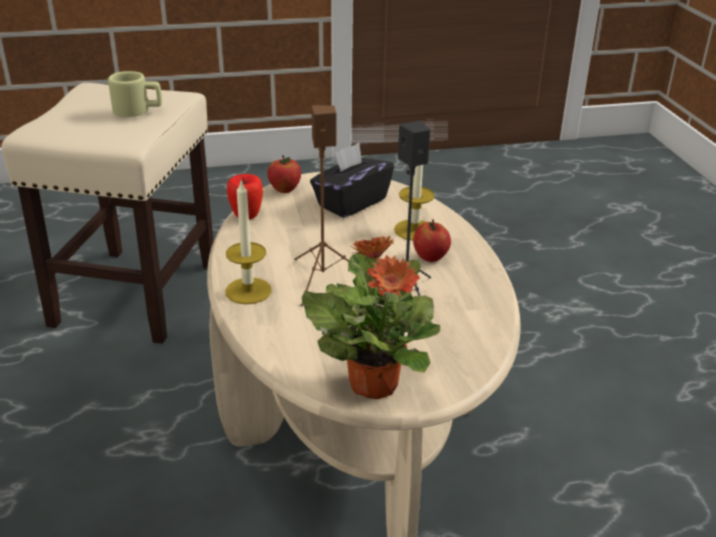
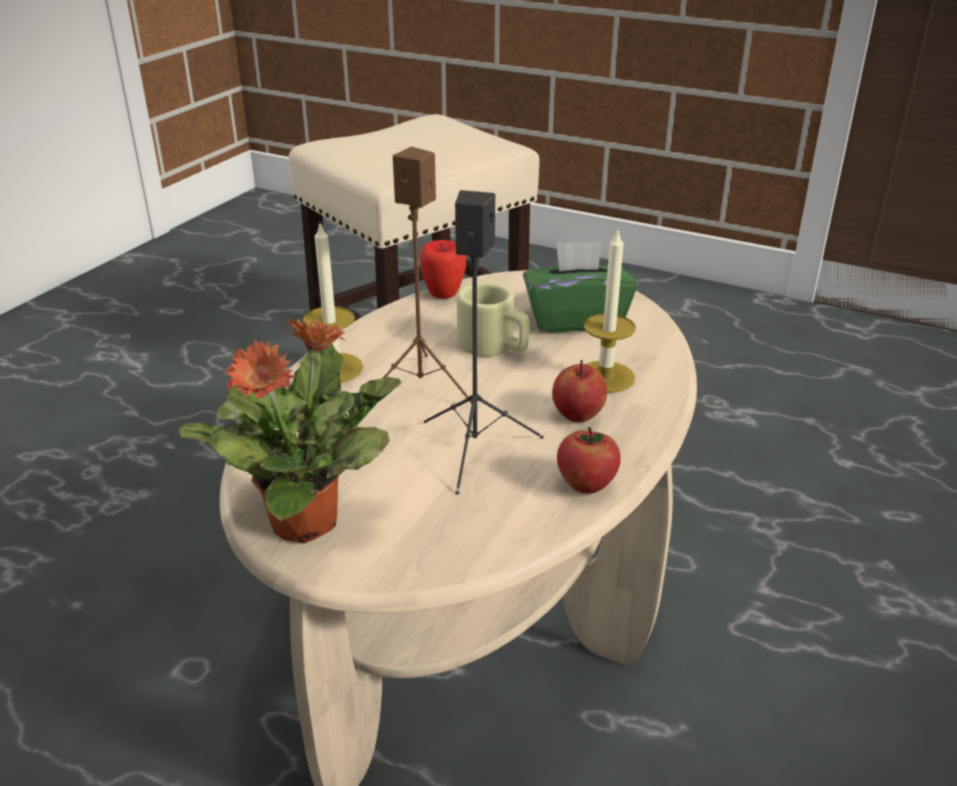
camera: 40 degrees right, 0 degrees up
(138, 110) = (443, 151): beige mug -> beige mug (494, 347)
(284, 189) = (522, 281): apple -> apple (586, 485)
(351, 202) = (575, 319): black tissue box -> green tissue box

